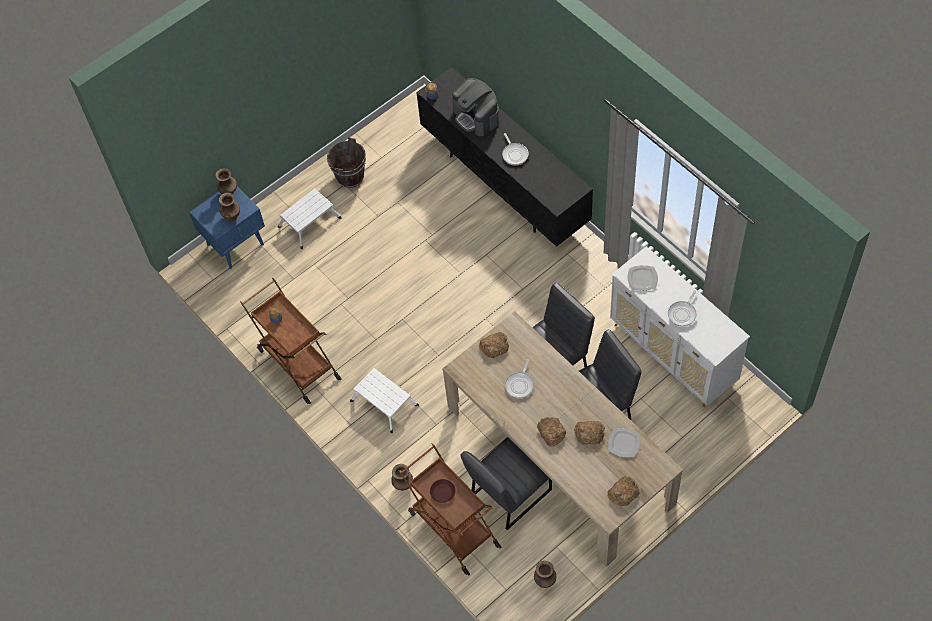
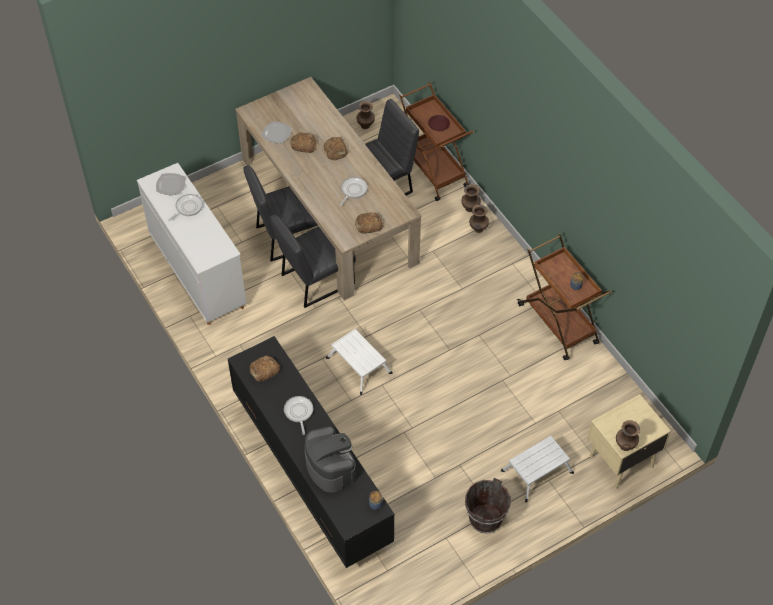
camera: 175 degrees left, 5 degrees down
(232, 216) = (621, 416): brown vase -> brown vase (478, 229)
(236, 244) = (620, 461): blue nightstand -> beige nightstand
(384, 403) = (478, 276): white step ladder -> white step ladder (358, 365)
(623, 492) = (289, 100): bread -> bread (264, 370)
(642, 279) = (212, 244): plate -> plate (170, 185)

